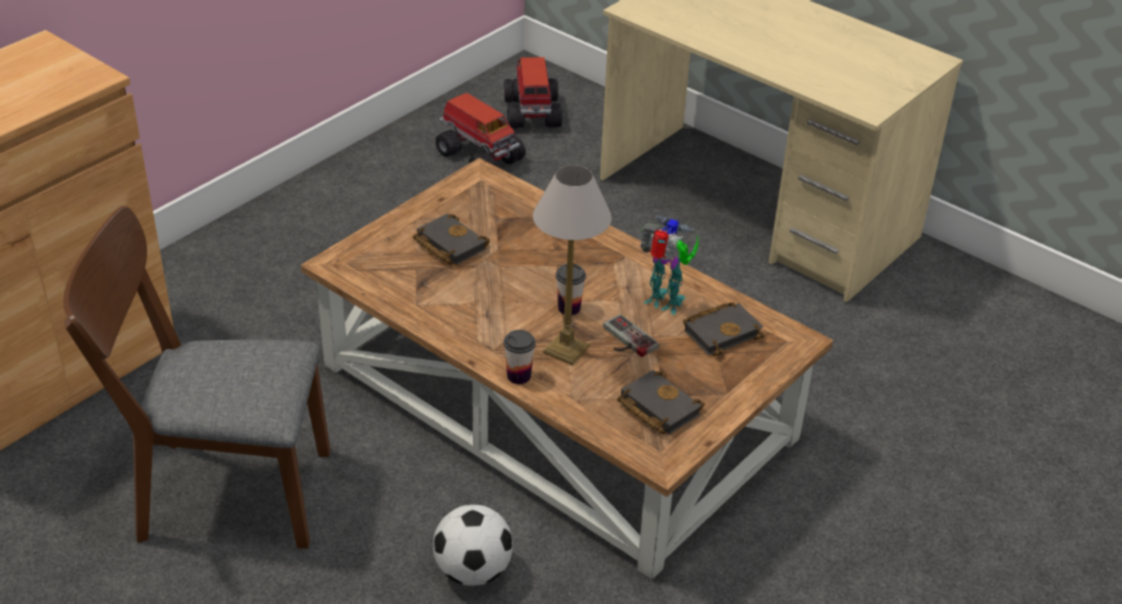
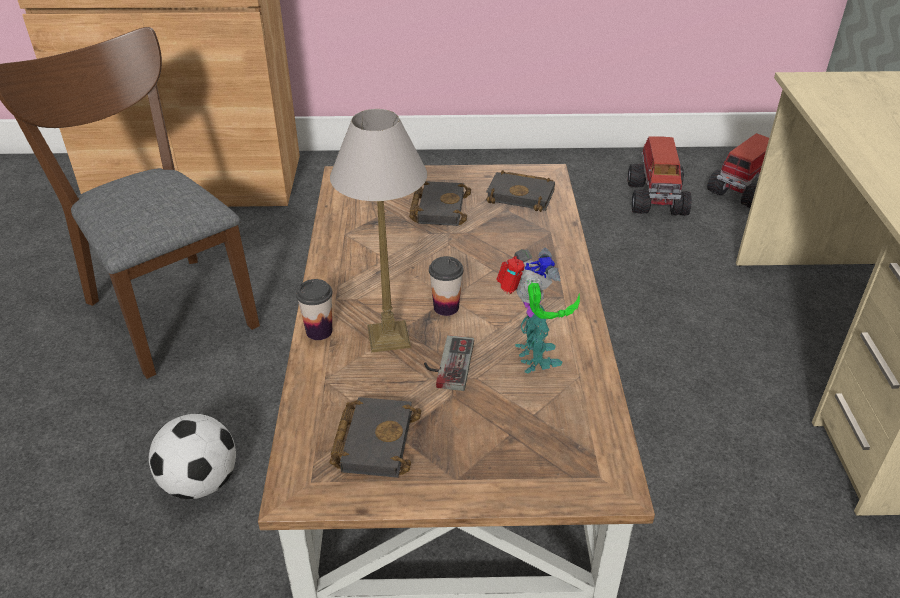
camera: 50 degrees right, 0 degrees up
(722, 331) = (546, 420): black book -> black book (522, 195)

